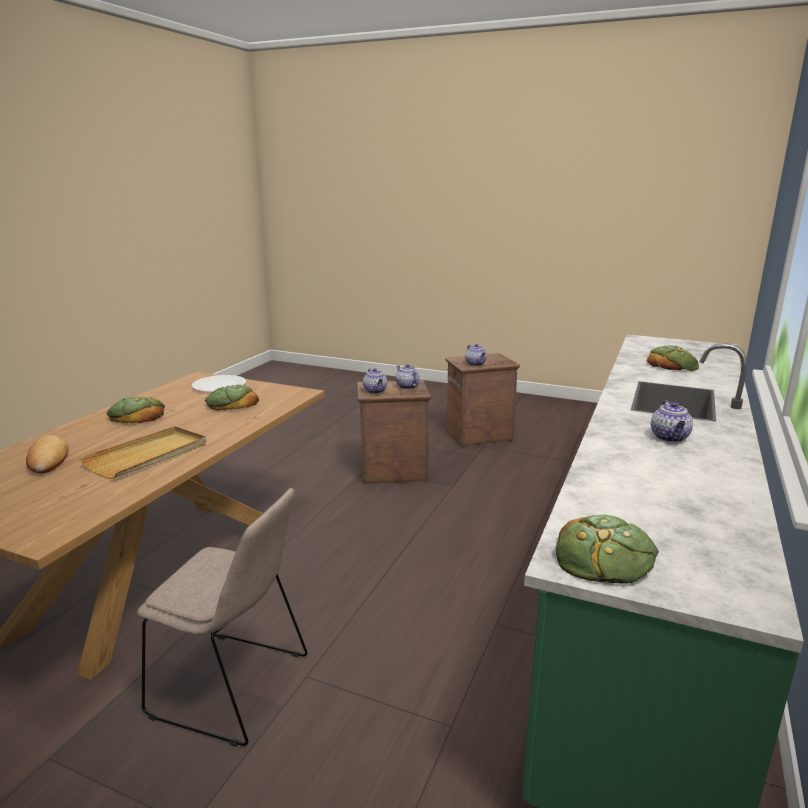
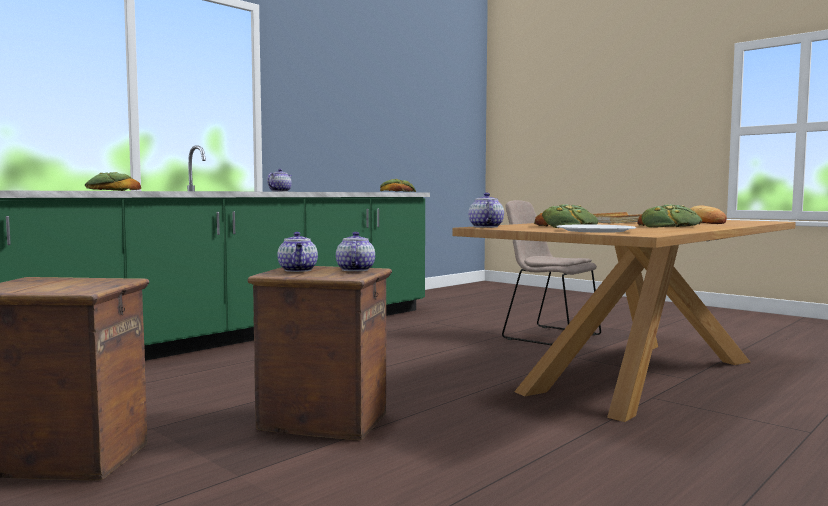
camera: 160 degrees left, 15 degrees down
(476, 364) = (94, 280): teapot -> teapot (485, 227)

